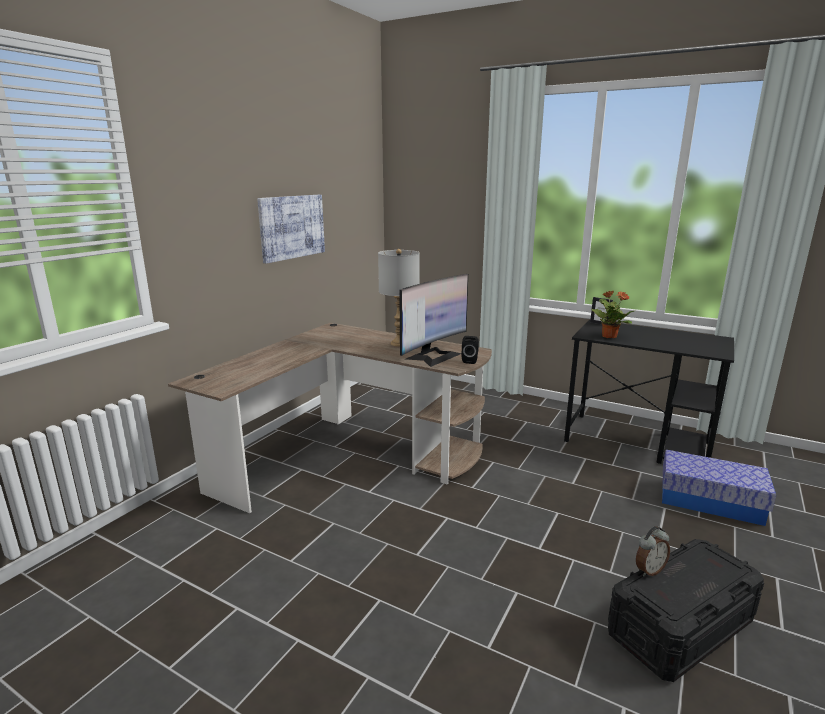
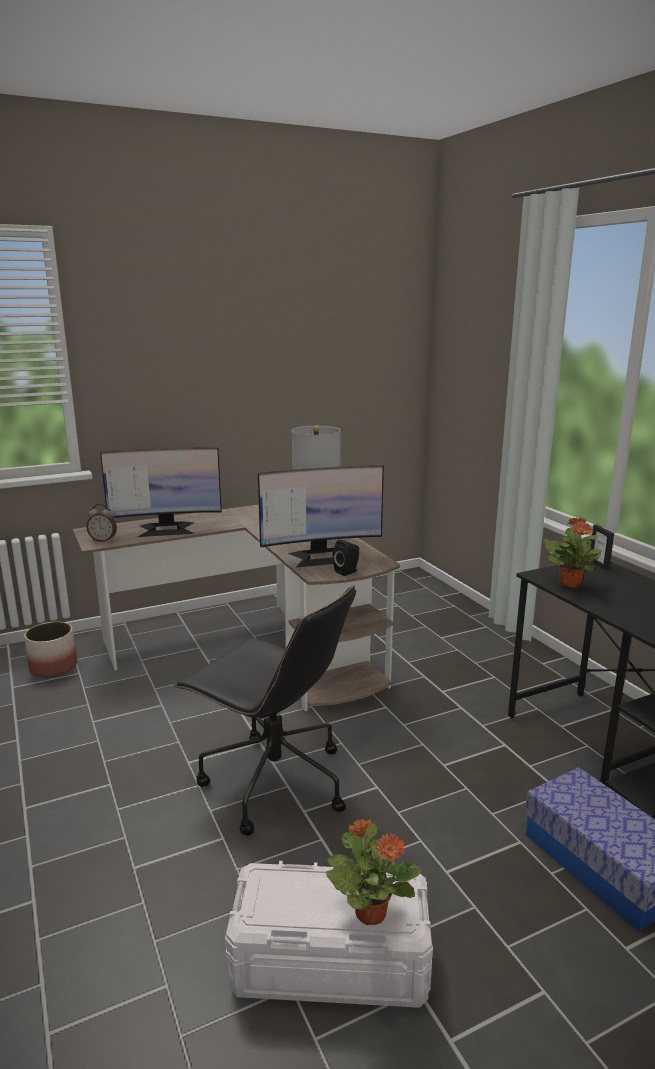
camera: 35 degrees right, 0 degrees up
(181, 533) = (53, 667): none -> planter
(267, 364) = (166, 529): none -> monitor
(292, 227) = (266, 388): picture -> none
(494, 539) = (273, 782): none -> black office chair
(649, 570) = (300, 868): alarm clock -> alarm clock (103, 540)
(680, 627) = (330, 962): black storage box -> white storage box
(717, 572) = (370, 912): none -> potted plant

